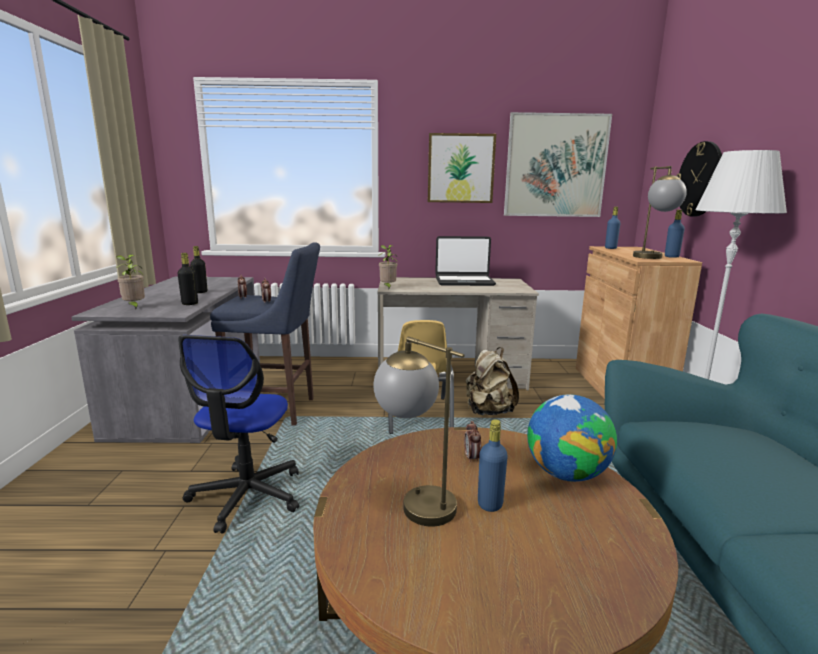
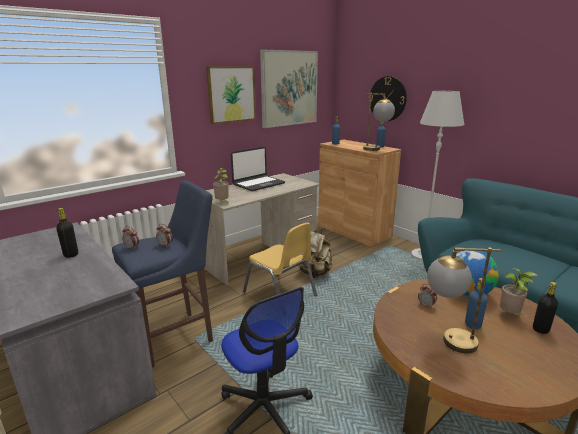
camera: 40 degrees left, 5 degrees up
(134, 307) = (47, 295): potted plant -> potted plant (510, 315)
(190, 304) = (99, 271): black bottle -> black bottle (540, 329)

